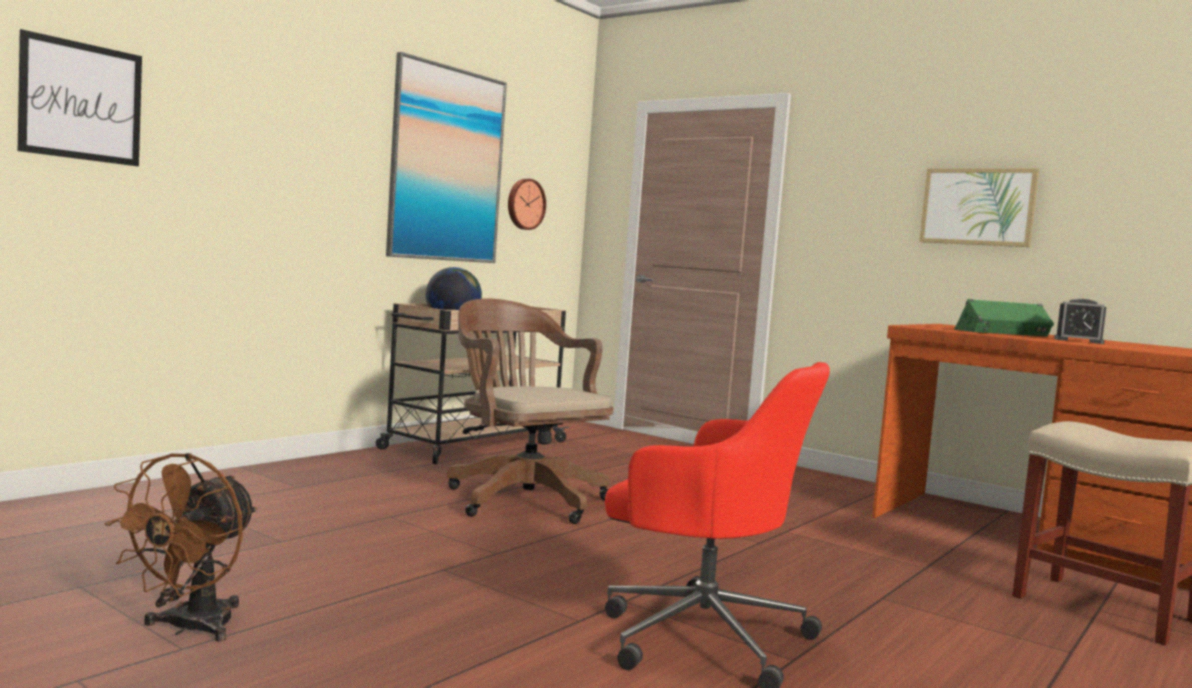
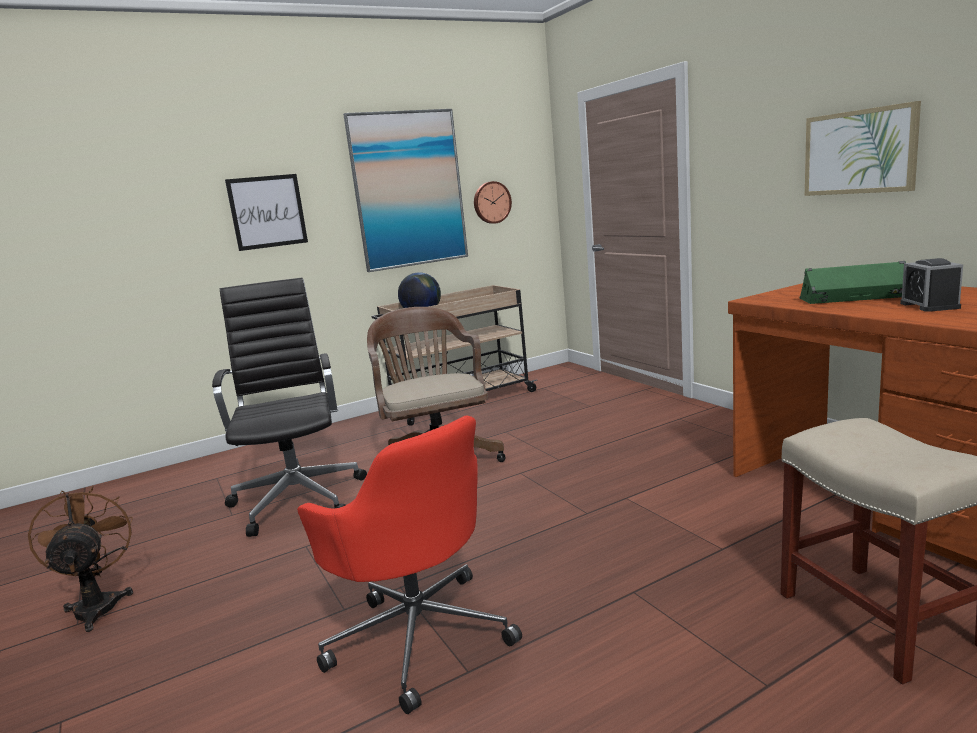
camera: 25 degrees right, 10 degrees up
(81, 101) = (102, 221): picture -> picture (267, 212)
(189, 629) = (98, 604): brown fan -> brown fan turned 120 degrees clockwise
(366, 526) = (299, 498): none -> black office chair
(1078, 341) = (929, 305): alarm clock -> alarm clock turned 45 degrees clockwise

